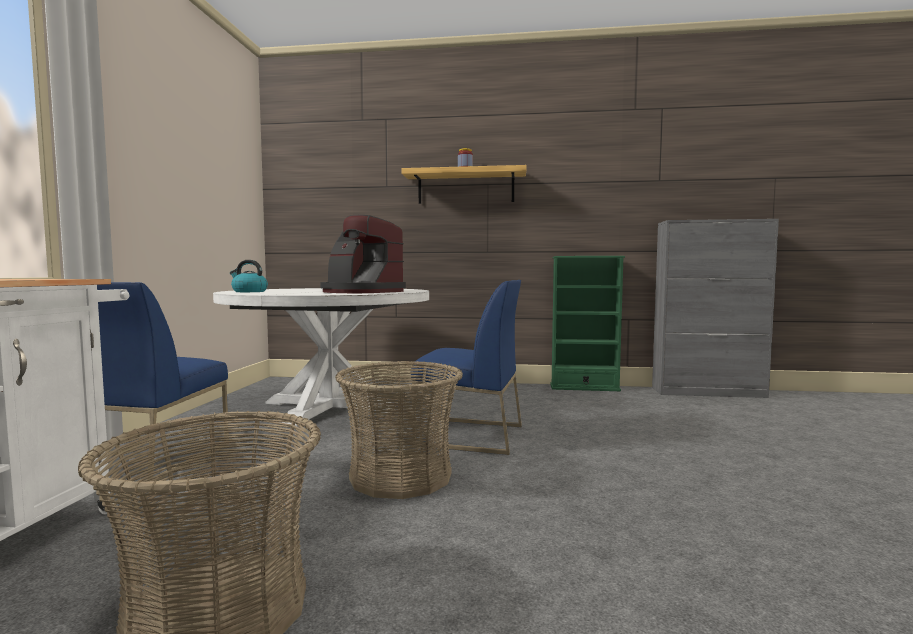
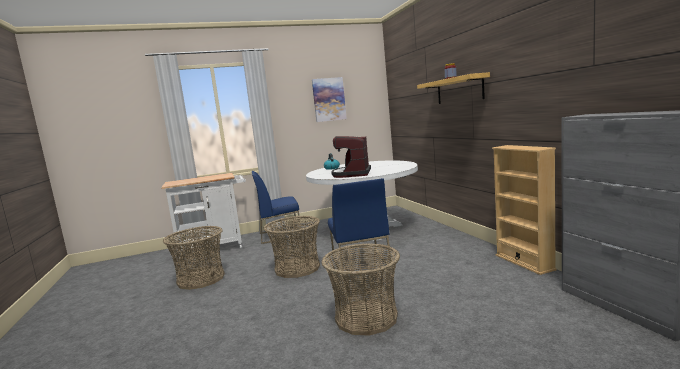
camera: 65 degrees right, 5 degrees up
(194, 154) = (329, 99): none -> picture
(584, 387) = (524, 262): green bookcase -> beige bookcase
(669, 468) = (366, 317): none -> basket

